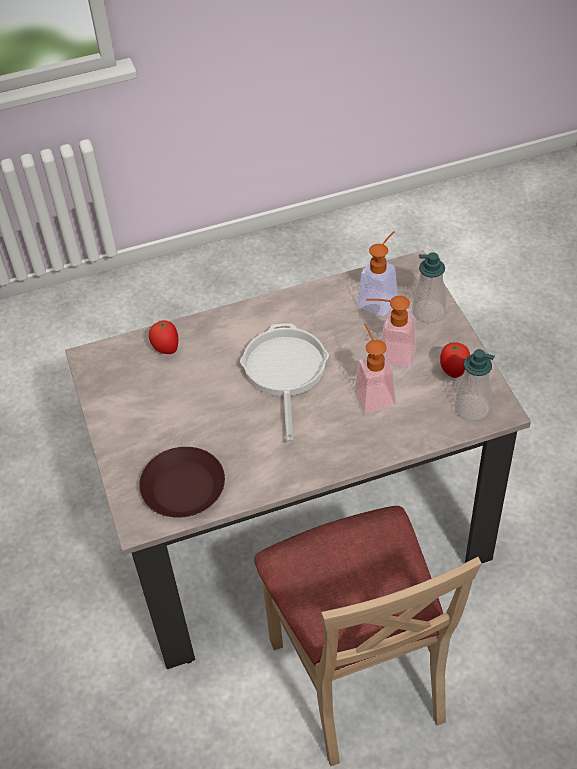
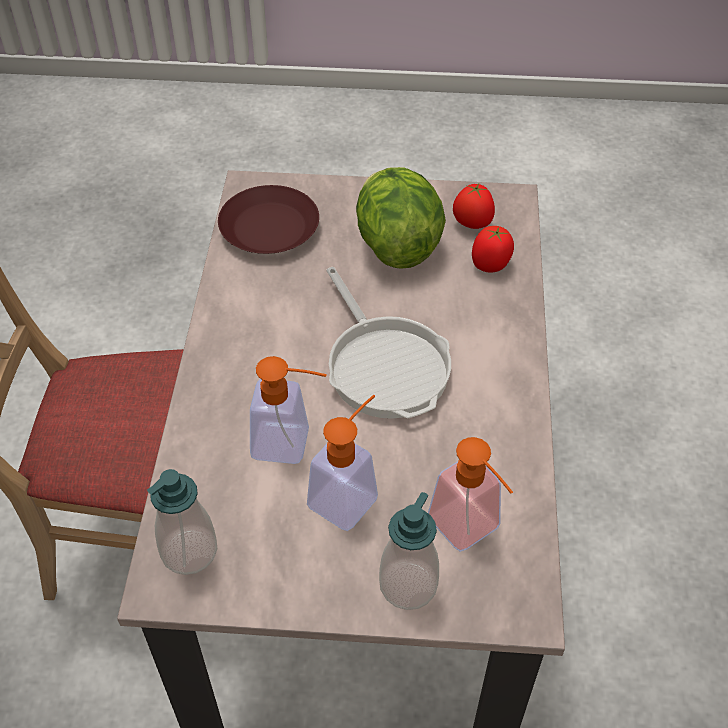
camera: 110 degrees right, 0 degrees up
(167, 405) = (396, 244): none -> lettuce
(284, 372) = (385, 365): frying pan -> frying pan turned 45 degrees clockwise
(453, 371) = (270, 562): tomato -> tomato (472, 224)

